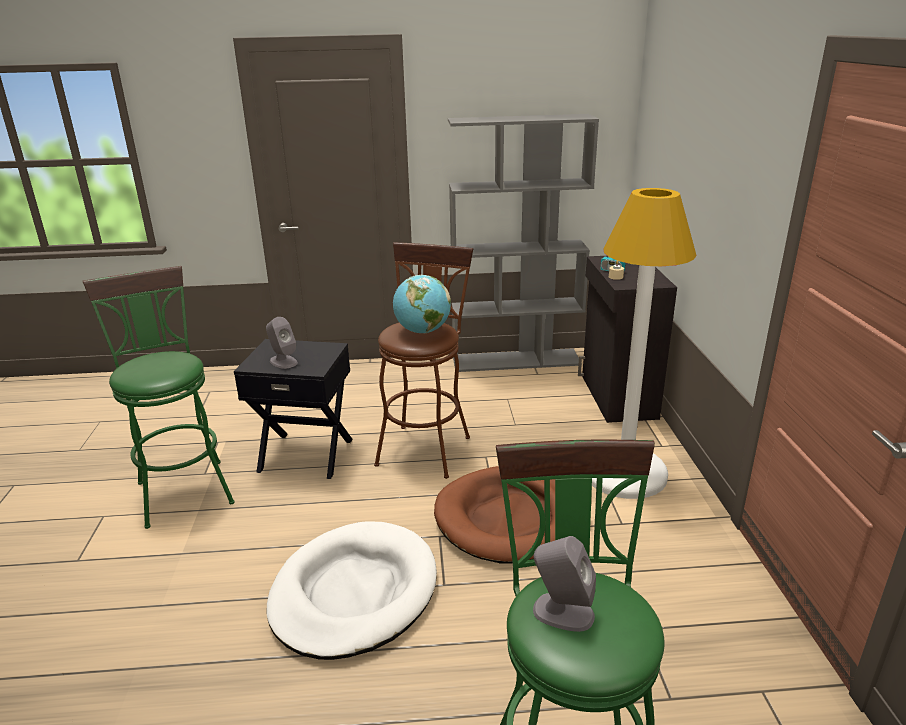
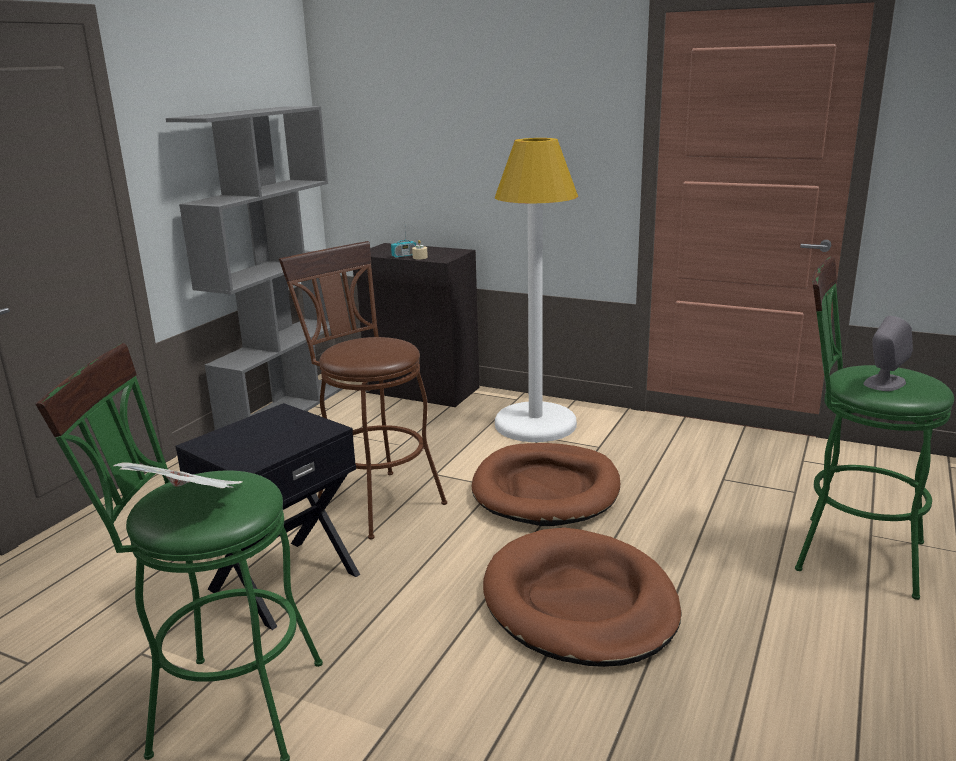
camera: 60 degrees left, 5 degrees down
(145, 364) = (187, 503): none -> newspaper
(283, 361) = (272, 443): grey speaker -> none
(354, 593) = (579, 603): white dog bed -> brown dog bed
(422, 331) = (376, 346): globe -> none

